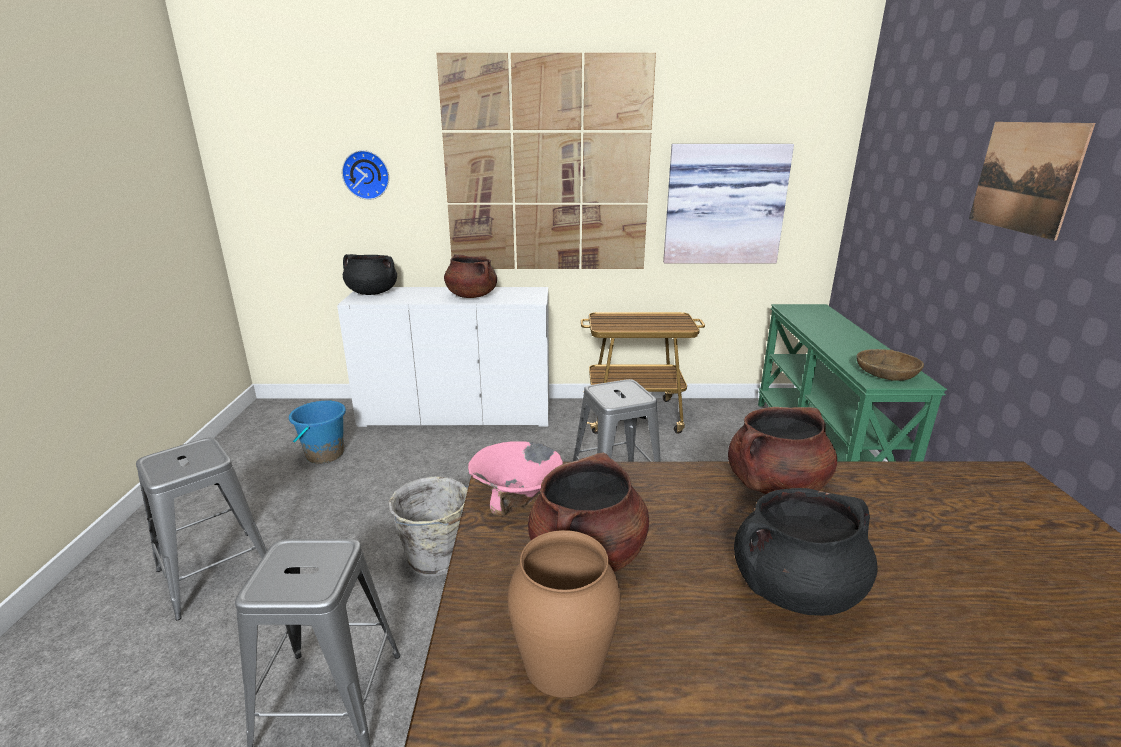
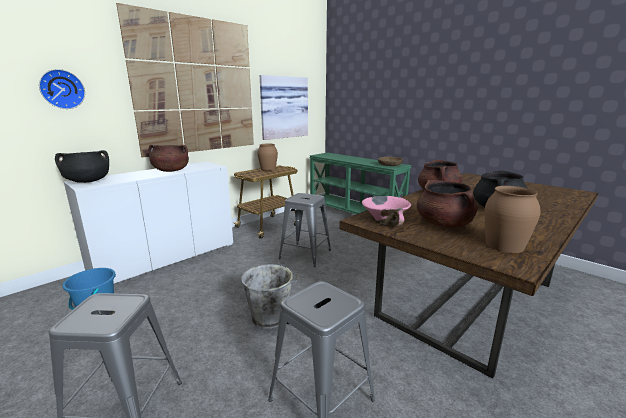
camera: 45 degrees left, 5 degrees down
(653, 318) = (268, 169): none -> brown vase
(1025, 177) = (423, 80): picture -> none

